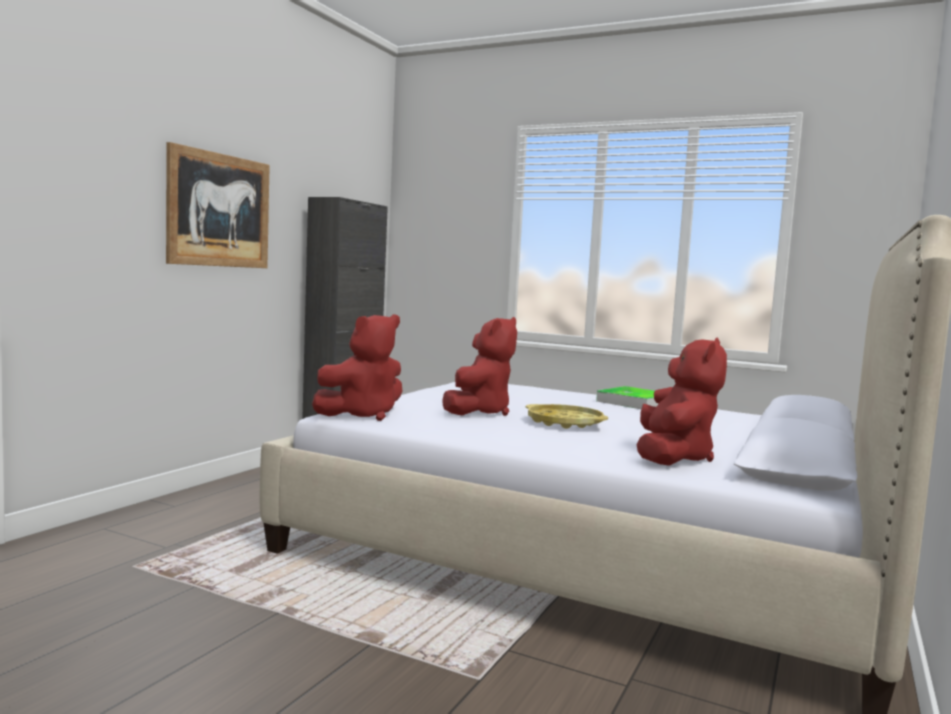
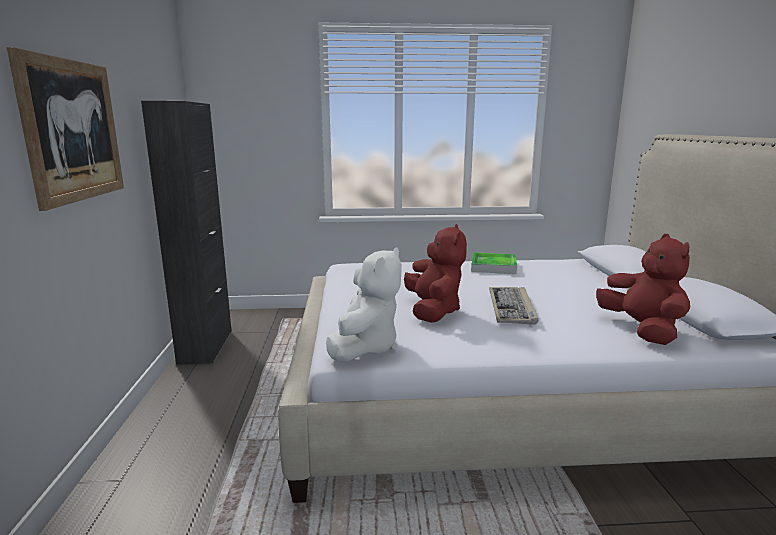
camera: 30 degrees left, 10 degrees up
(362, 415) = (365, 347): red plush toy -> white plush toy
(565, 422) = (512, 308): yellow tray -> keyboard

